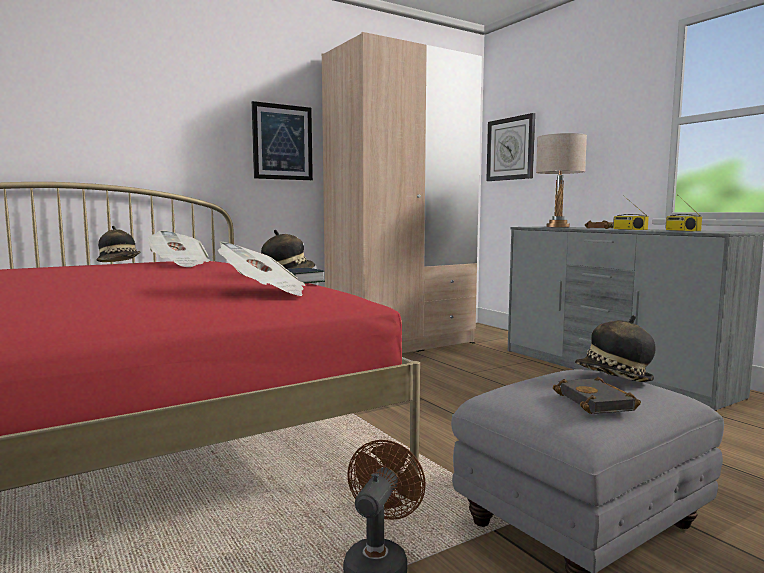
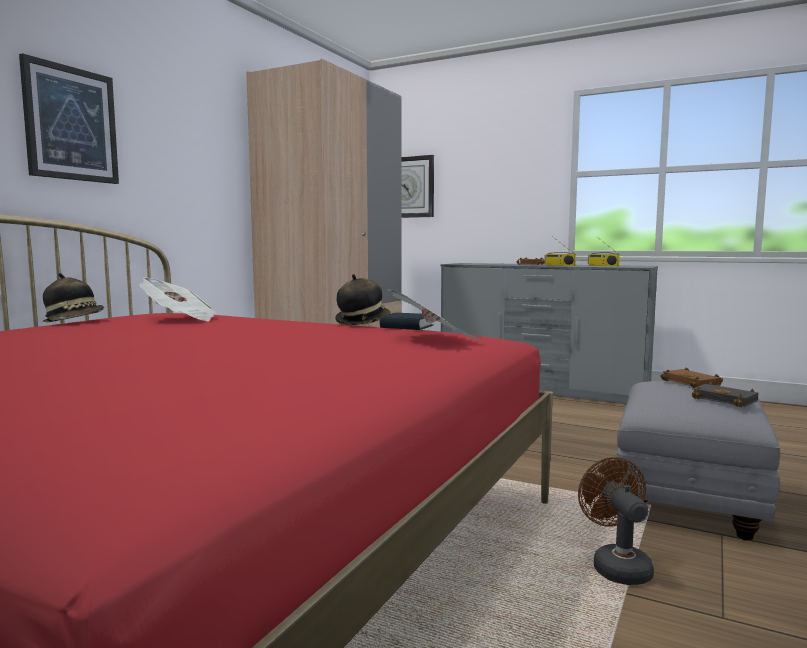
camera: 30 degrees left, 0 degrees up
(282, 142) = (211, 170): picture -> picture (71, 124)
(557, 226) = (480, 263): beige table lamp -> none
(614, 378) = (693, 383): hat -> brown book

